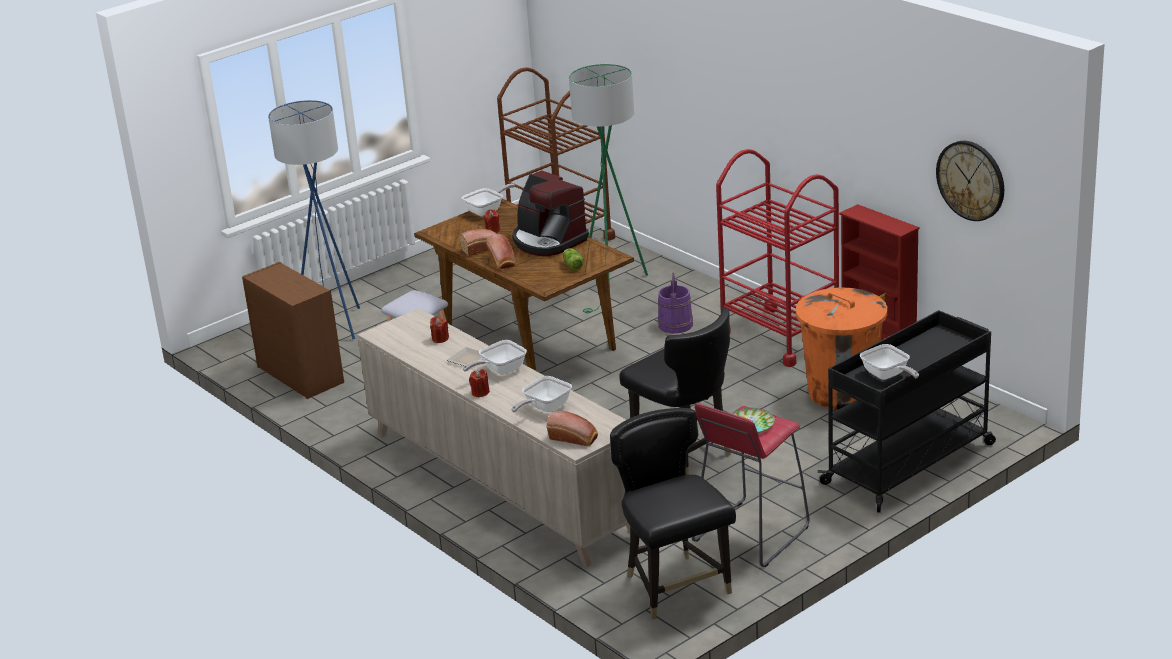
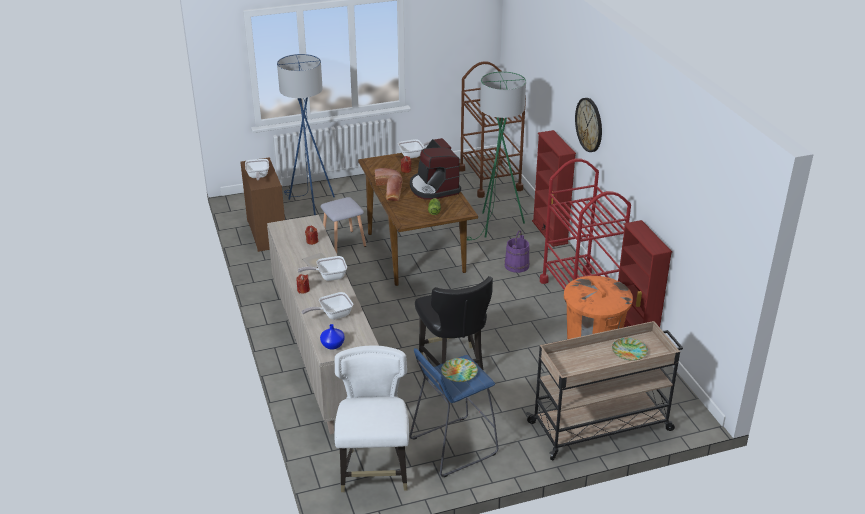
camera: 20 degrees right, 5 degrees up
(574, 438) = (332, 345): bread -> blue vase
(676, 587) = (374, 471): black chair -> white chair
(688, 277) = (550, 232): none -> red bookcase
(750, 534) = (452, 446): red stool -> blue stool
(887, 376) = (584, 363): frying pan -> frying pan (257, 176)
(910, 463) = (601, 426): black cart -> beige cart
(929, 350) = (629, 351): none -> plate
(971, 180) = (706, 229): wall clock -> wall clock (589, 124)

